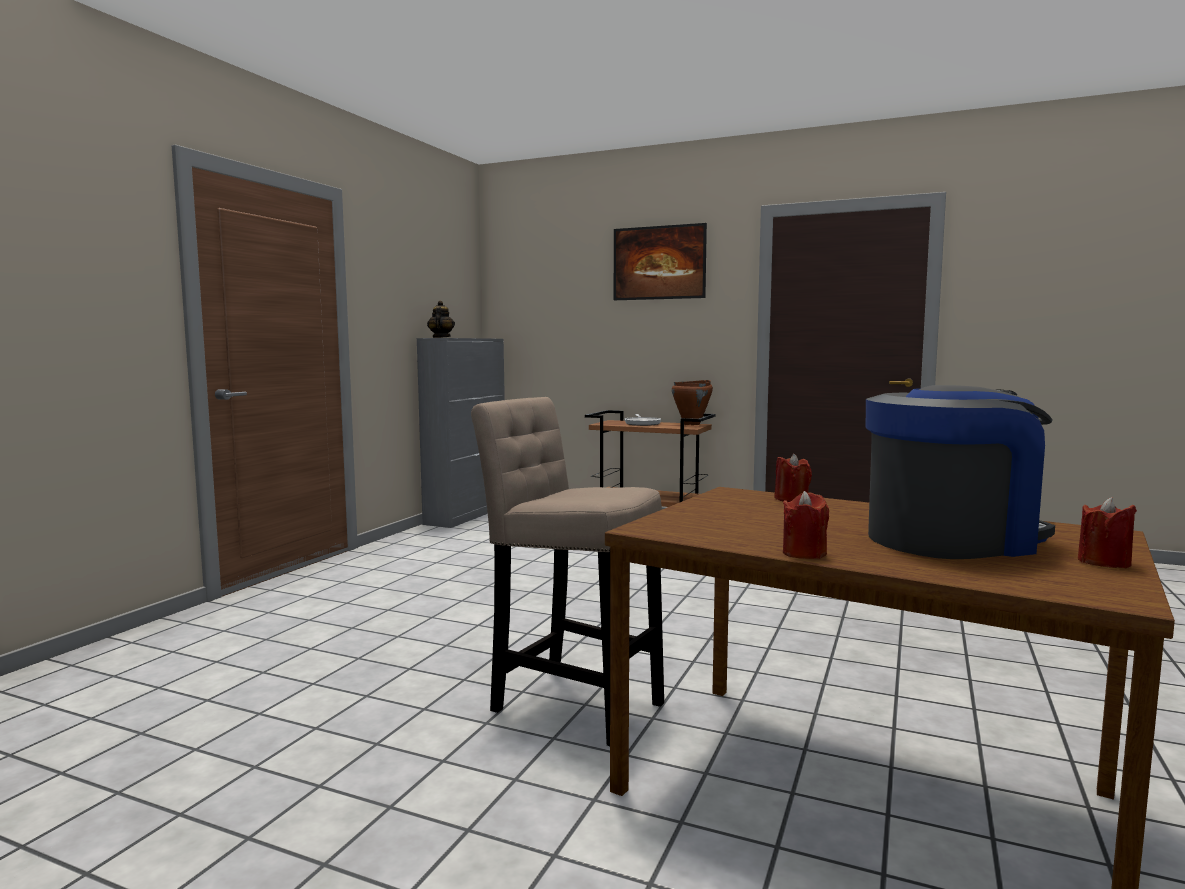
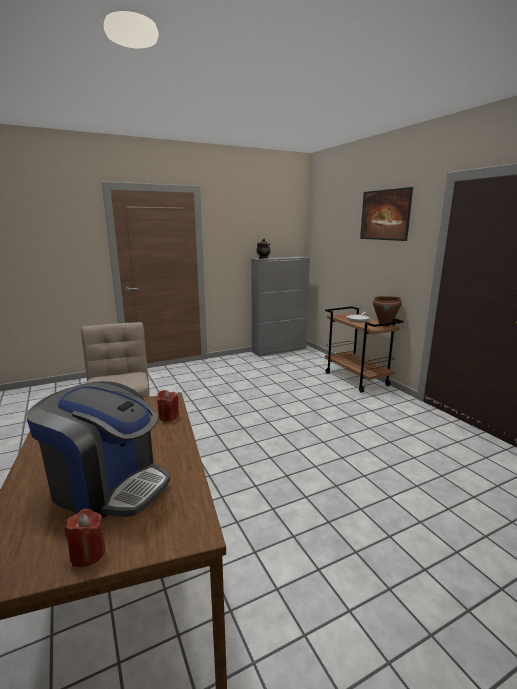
camera: 40 degrees right, 10 degrees up
(804, 553) = (30, 460): red candle -> none

